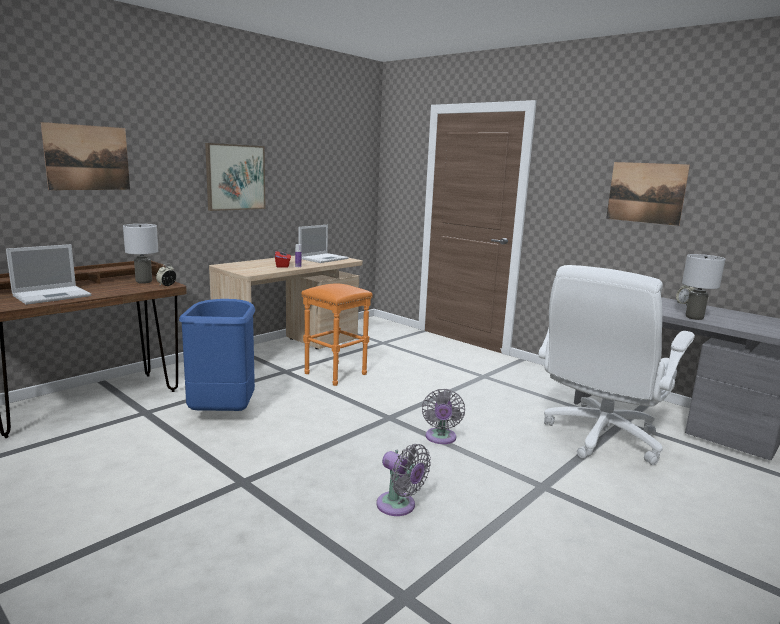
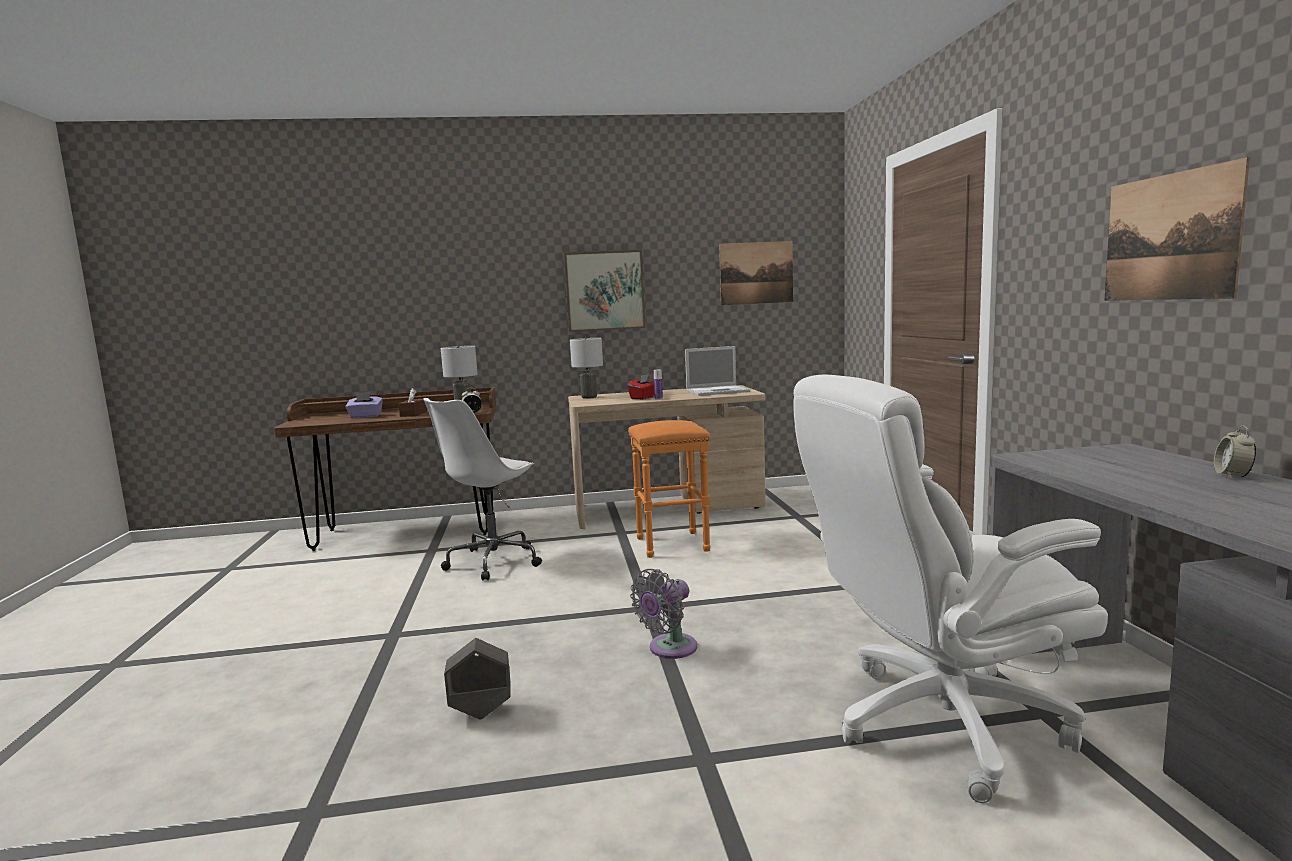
camera: 40 degrees right, 5 degrees down
(53, 295) = (365, 416): laptop -> purple tissue box
(87, 158) = (431, 280): picture -> picture (756, 273)
(104, 290) = (413, 414): none -> brown tissue box
(223, 412) = (492, 563): blue trash can -> white office chair
(399, 506) = (481, 712): grey fan -> grey planter
(693, 317) = (1171, 499): white table lamp -> white table lamp (589, 397)

